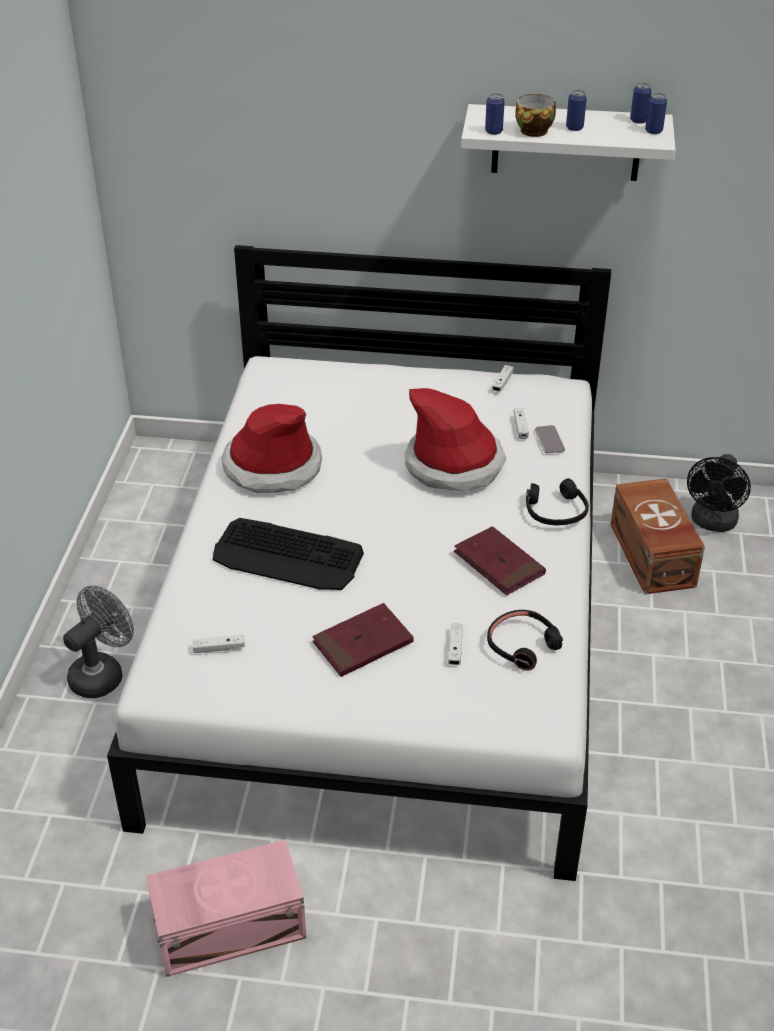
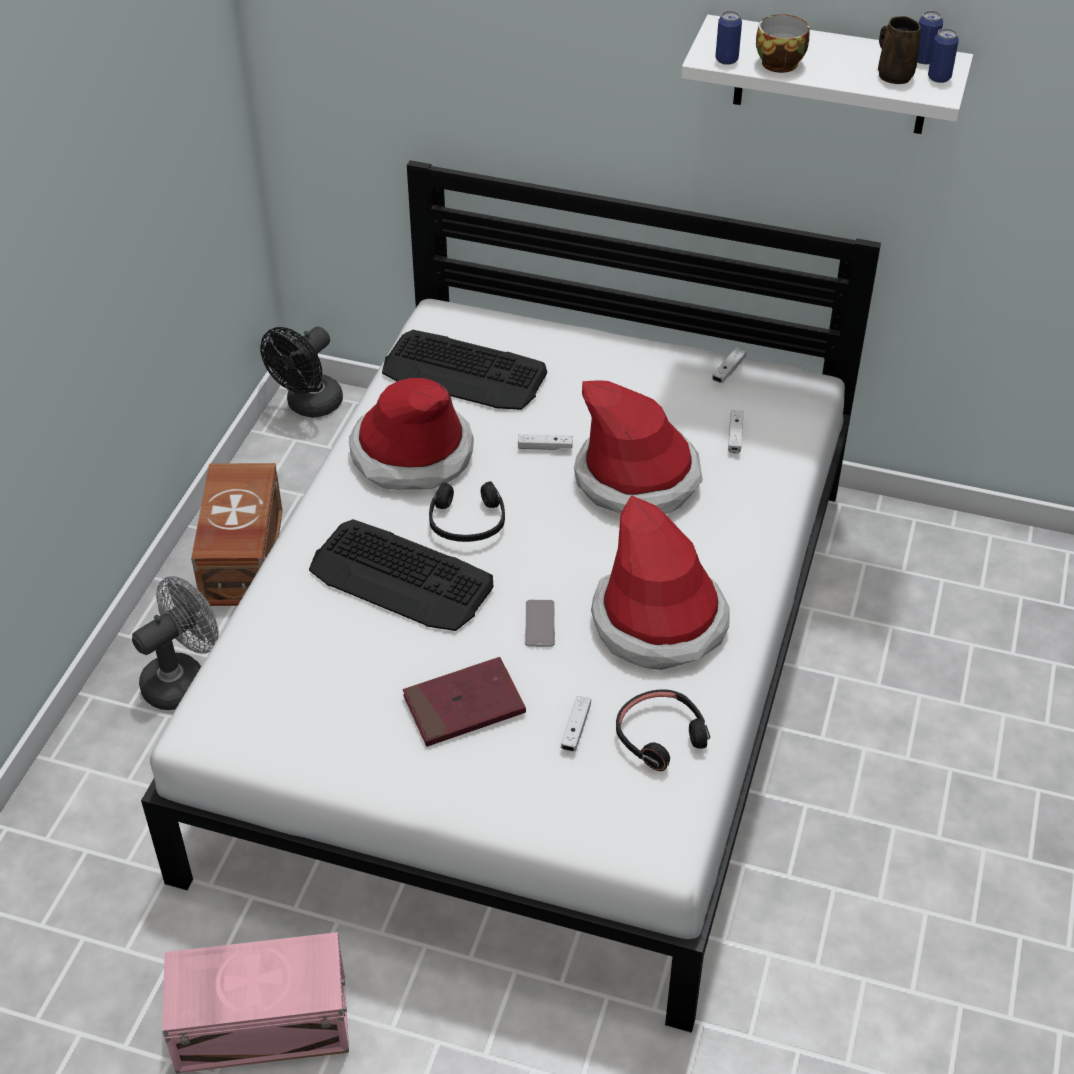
camera: 10 degrees right, 5 degrees up
(219, 648) = (289, 688): white game controller -> white game controller (545, 447)
(299, 405) = (464, 373): none -> keyboard
(499, 564) = (659, 621): red book -> hat
(549, 440) = (768, 458): phone -> phone (540, 624)
(555, 511) = (750, 558): black headphones -> black headphones (467, 521)
(574, 128) = (835, 63): can -> none
(620, 132) = (893, 75): none -> brown mug
(651, 556) = (895, 614): brown storage box -> brown storage box (240, 558)
(712, 523) = (987, 578): black fan -> black fan (309, 406)

